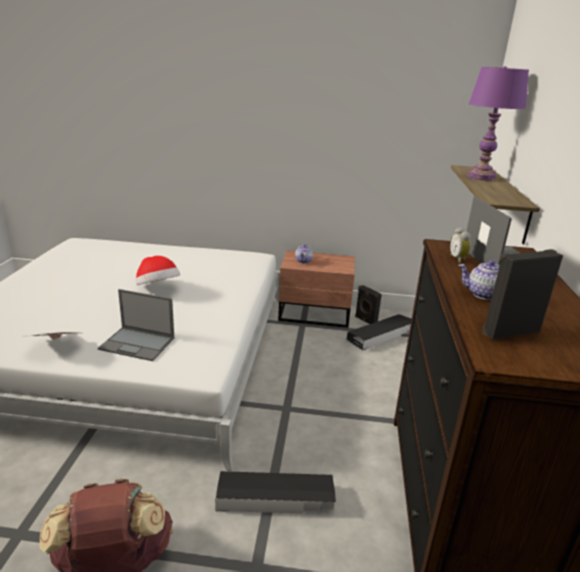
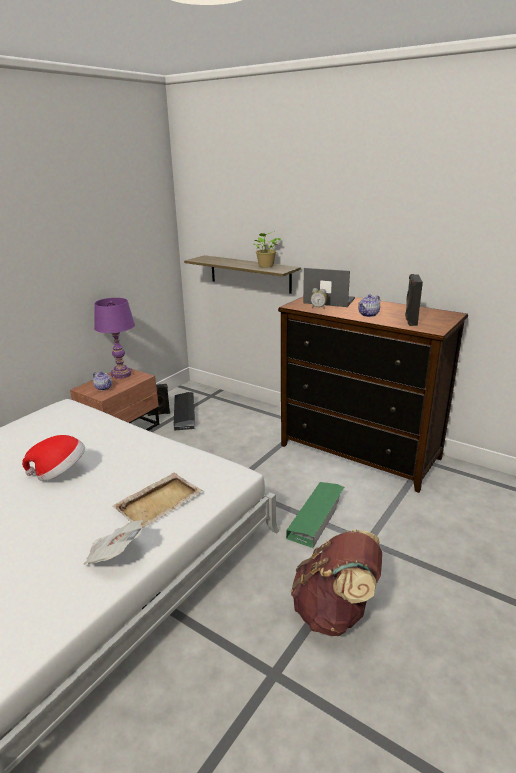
camera: 60 degrees left, 0 degrees up
(138, 344) = (159, 501): laptop -> beige tray
(276, 498) = (316, 517): black storage box -> green storage box
(481, 177) = (226, 262): purple table lamp -> purple table lamp (121, 374)
(502, 193) = (266, 266): none -> potted plant

